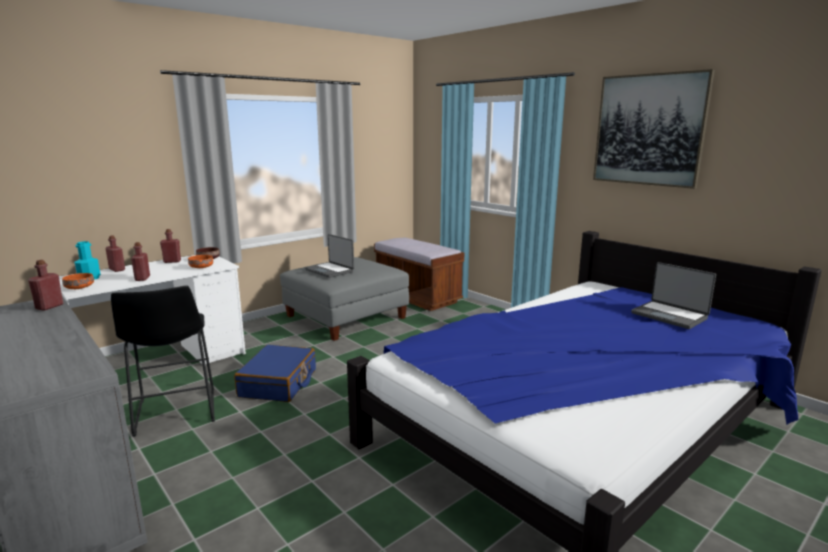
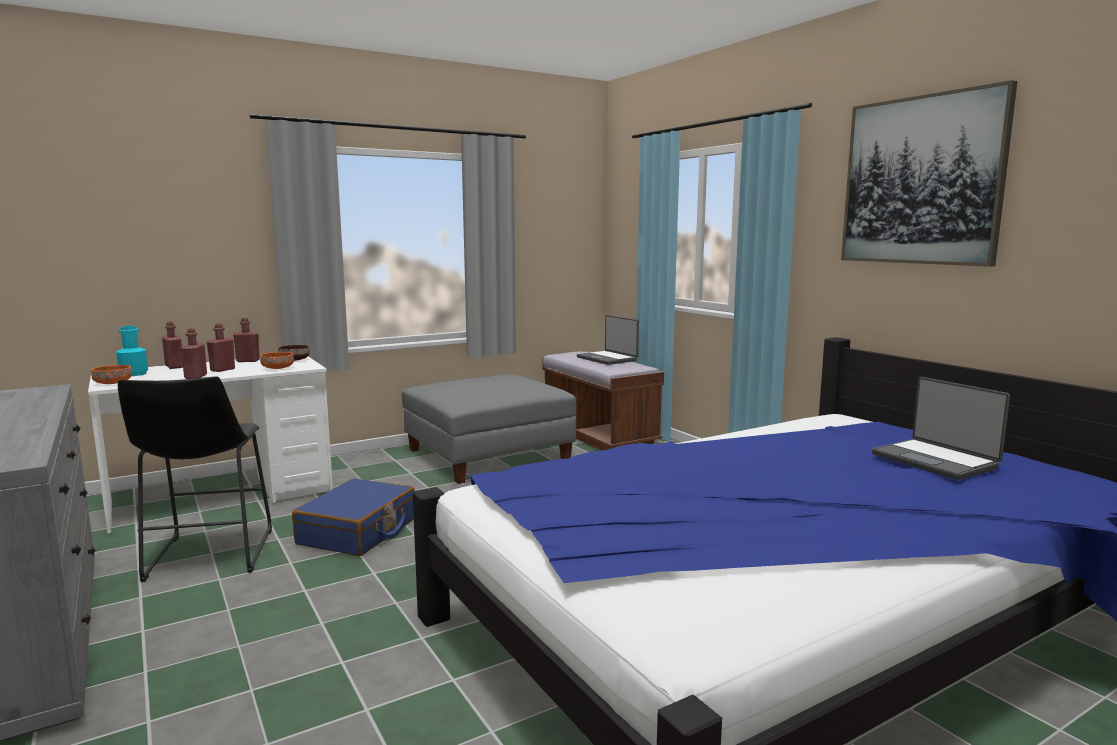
camera: 10 degrees right, 5 degrees down
(49, 306) = (43, 394): red bottle -> red bottle (222, 369)
(330, 270) = (465, 387): laptop -> laptop (608, 359)

